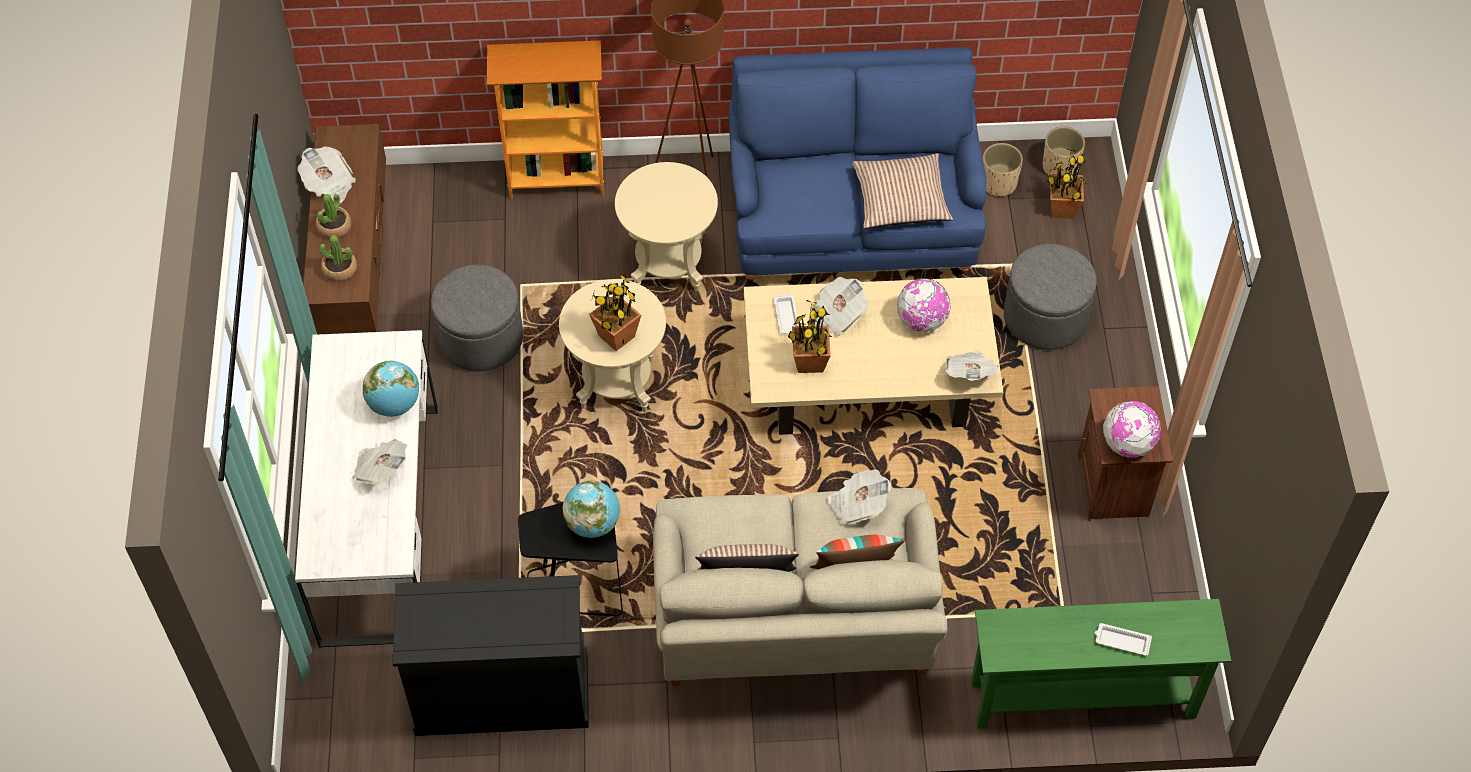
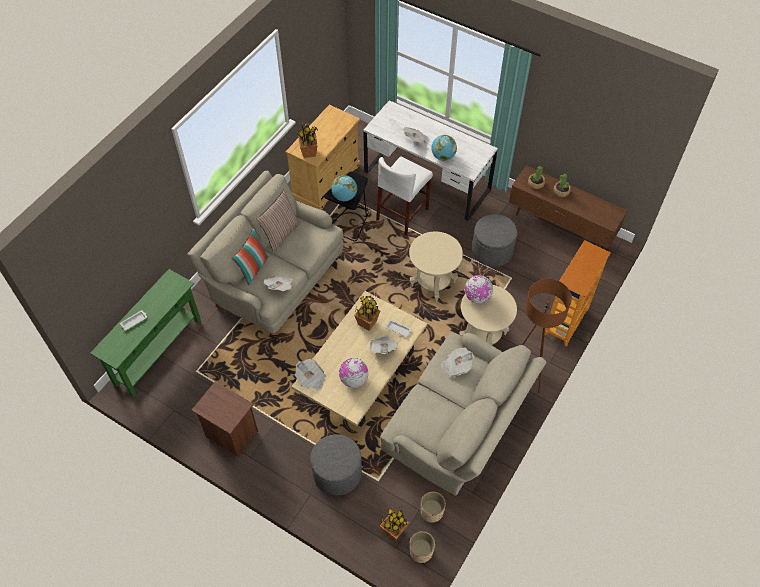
camera: 125 degrees right, 0 degrees up
(329, 184) = (588, 200): newspaper -> newspaper (456, 366)
(495, 514) = (402, 214): none -> white stool
(502, 693) = (326, 181): black cabinet -> beige cabinet
(616, 337) = (426, 249): potted plant -> potted plant (309, 152)
(851, 217) = (458, 428): blue sofa -> beige sofa
(900, 199) = (423, 408): pillow -> none
(1127, 444) = (214, 398): globe -> globe (477, 297)

